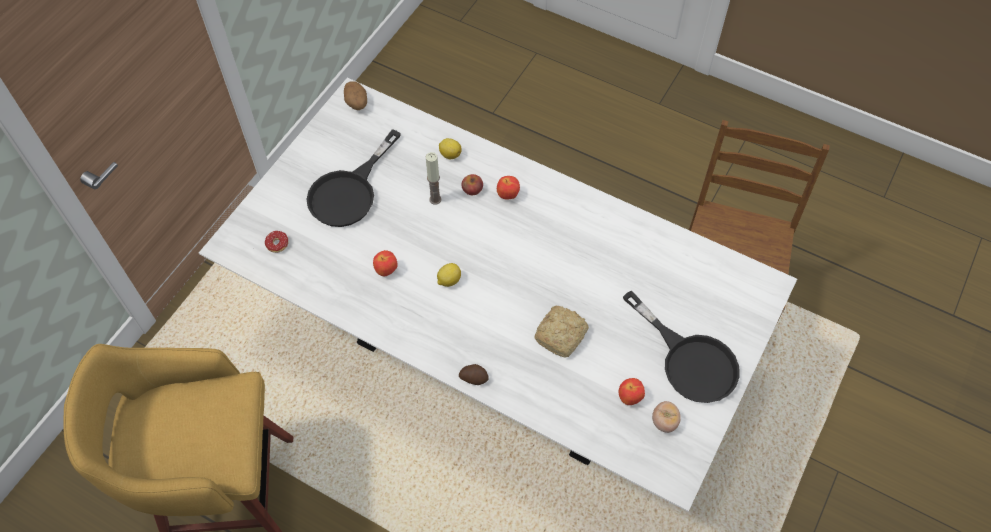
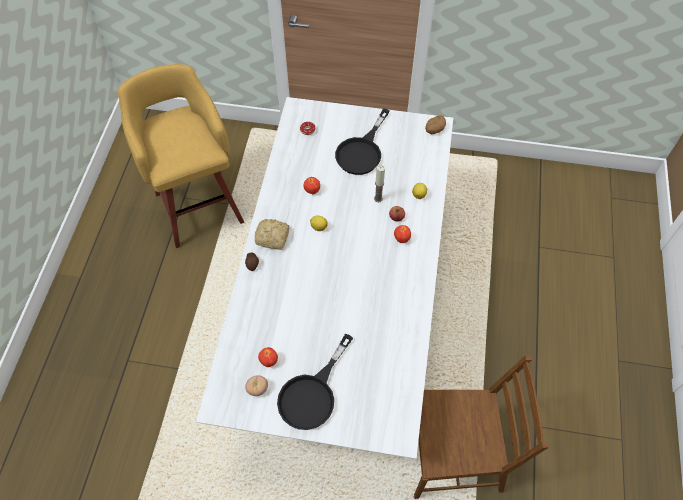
camera: 70 degrees right, 0 degrees up
(349, 192) = (362, 151): black frying pan -> black frying pan turned 75 degrees counterclockwise
(562, 334) = (302, 305): bread -> bread (273, 238)

